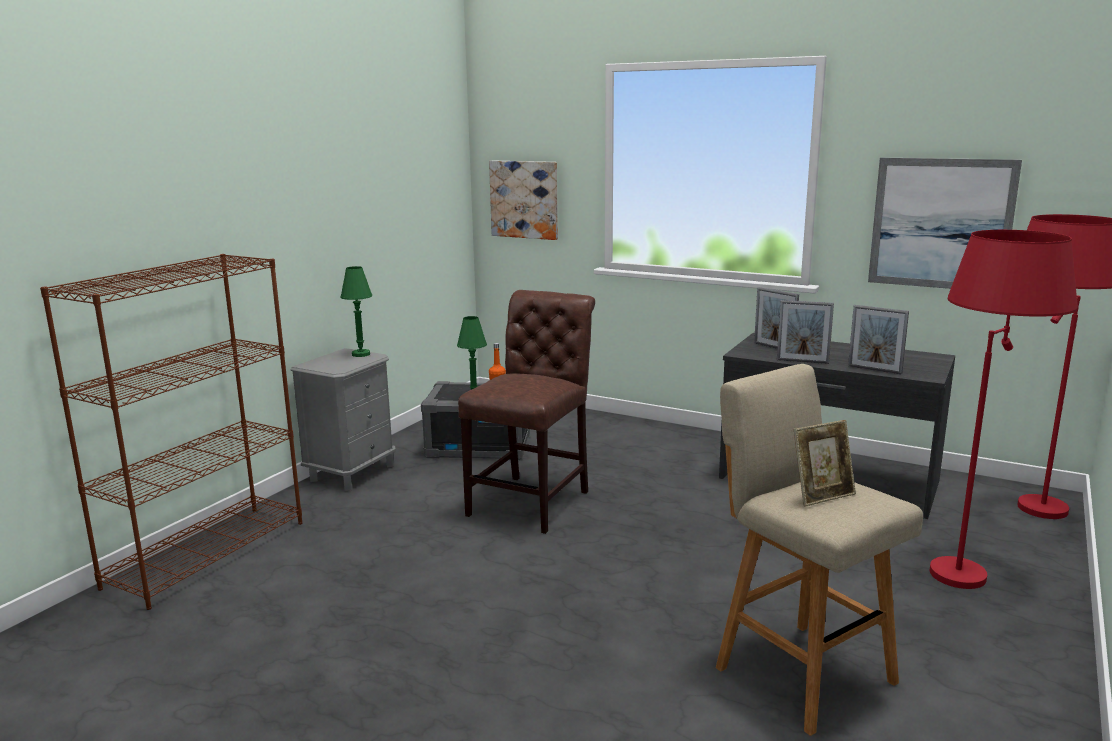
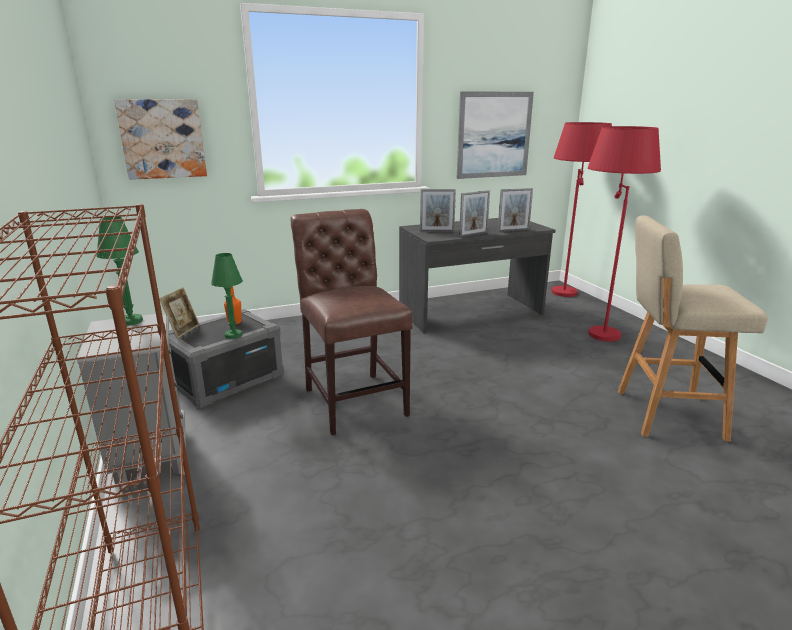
camera: 50 degrees left, 5 degrees up
(822, 496) = (703, 294): picture frame -> picture frame (183, 330)

